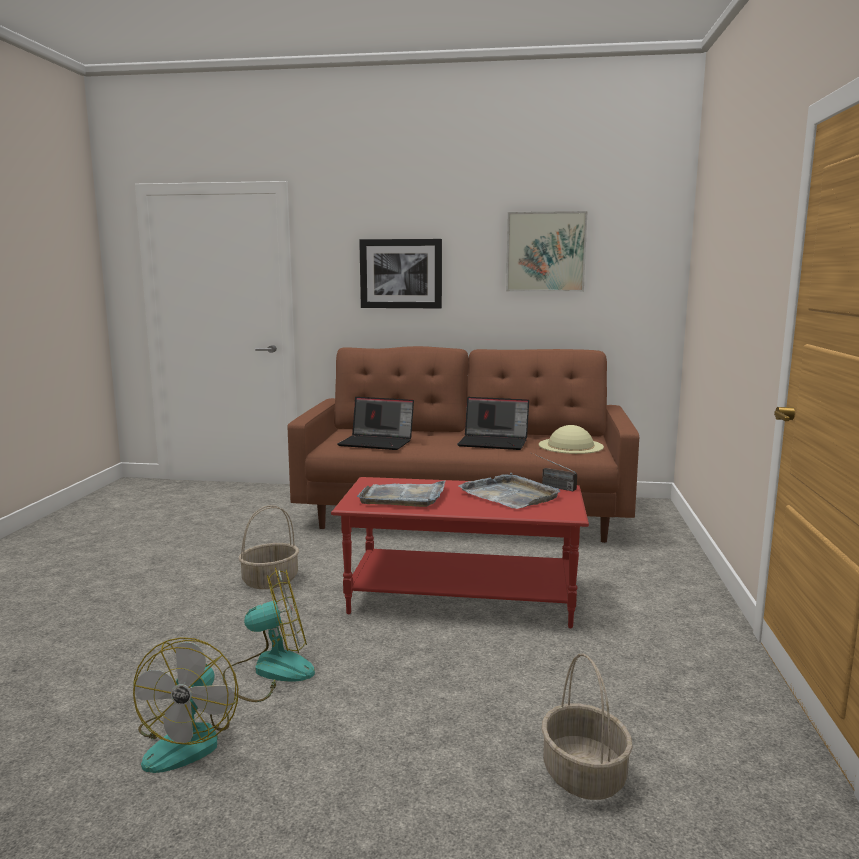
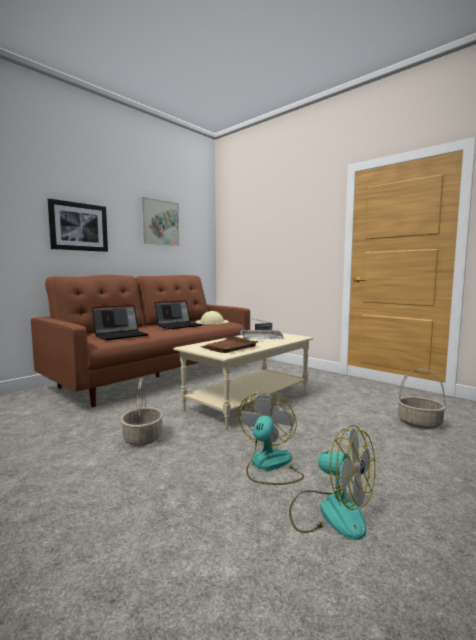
camera: 55 degrees left, 5 degrees down
(403, 497) = (229, 347): grey tray -> brown tray
(462, 597) = (248, 400): red coffee table -> beige coffee table

